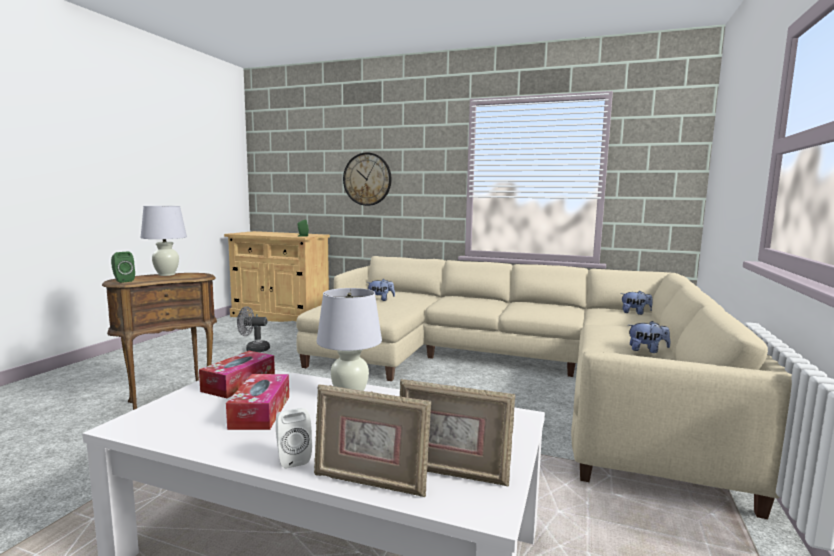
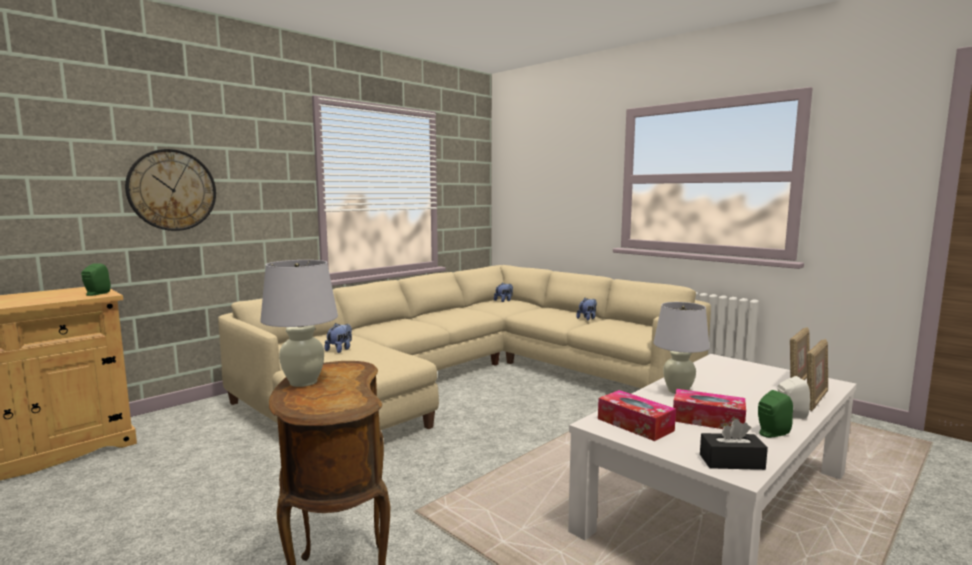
camera: 65 degrees left, 0 degrees up
(123, 281) = (341, 404): green speaker -> green speaker (770, 433)
(149, 422) = (731, 462): none -> black tissue box
(253, 349) = (184, 499): grey fan -> none

